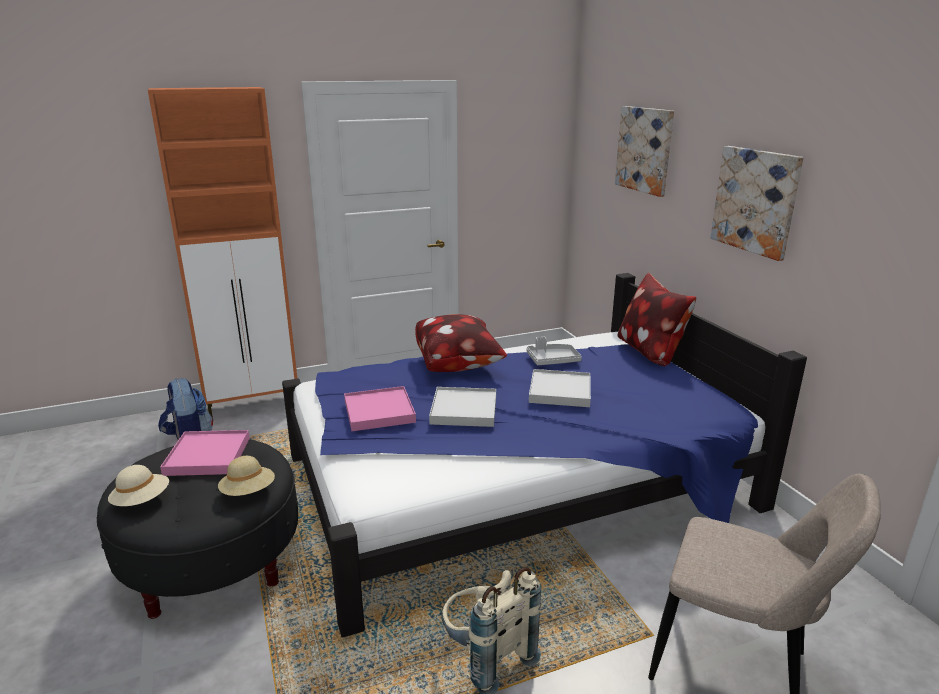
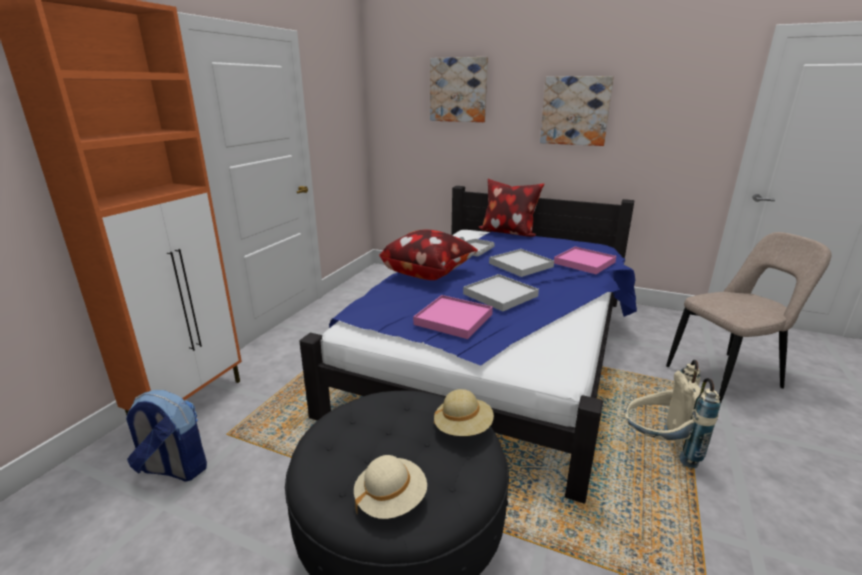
camera: 45 degrees left, 0 degrees up
(208, 456) = (364, 427): pink tray -> pink tray (584, 262)

